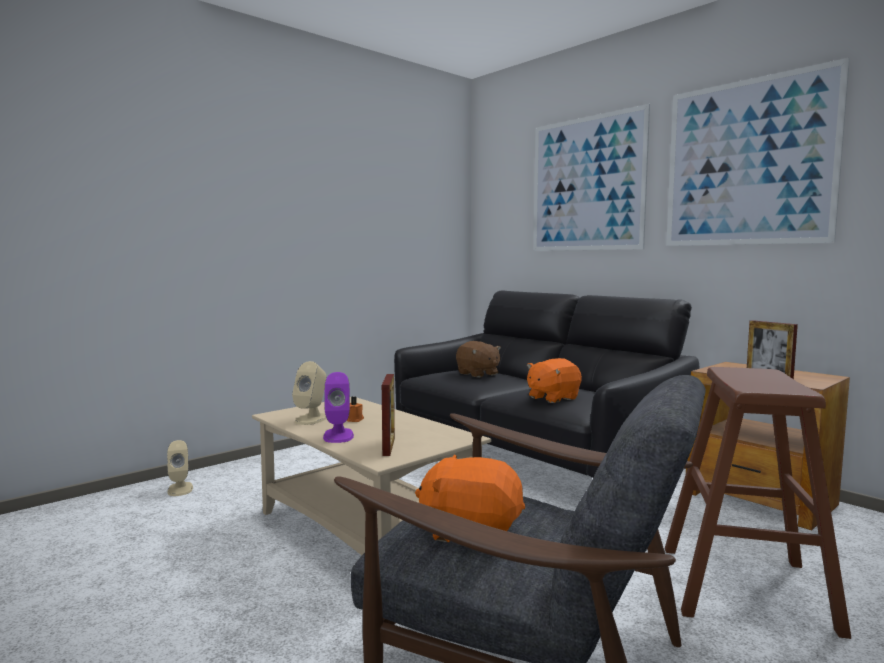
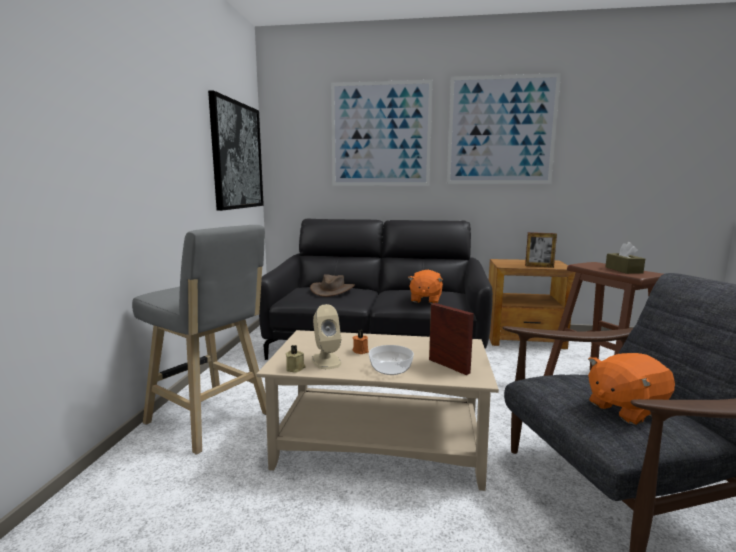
camera: 40 degrees left, 5 degrees up
(180, 489) = (124, 486): beige speaker -> none
(280, 418) = (295, 368): none -> beige candle
(285, 470) = (211, 420): none -> grey stool
(338, 436) = (390, 369): purple speaker -> bowl
(420, 220) = (237, 156): none -> picture
(477, 374) = (332, 290): brown plush toy -> brown hat
(764, 381) = (623, 270): none -> brown tissue box

